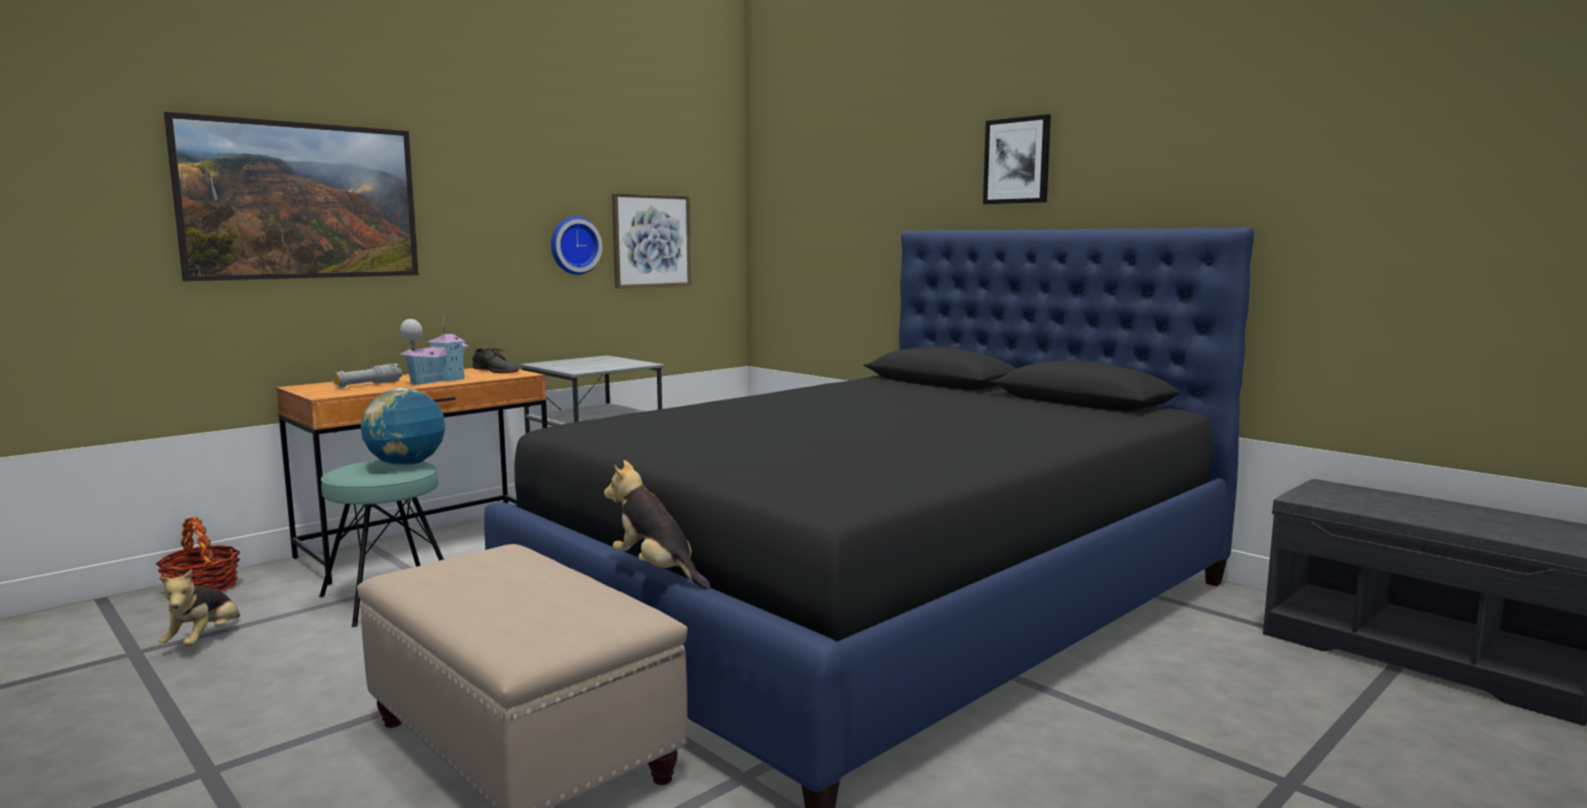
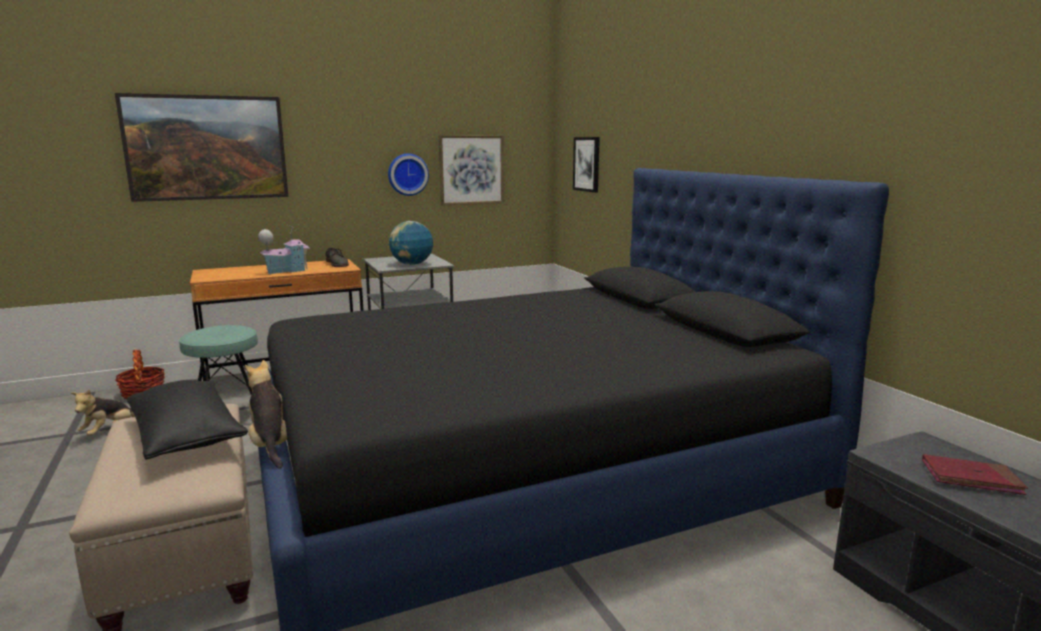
camera: 20 degrees right, 5 degrees up
(368, 385) = (242, 272): grey flashlight -> none
(406, 464) = (236, 331): globe -> globe (412, 264)
(516, 580) = (187, 437): none -> black pillow
(1017, 161) = (717, 111): picture -> picture (587, 164)
(1394, 505) = (971, 478): none -> red book

